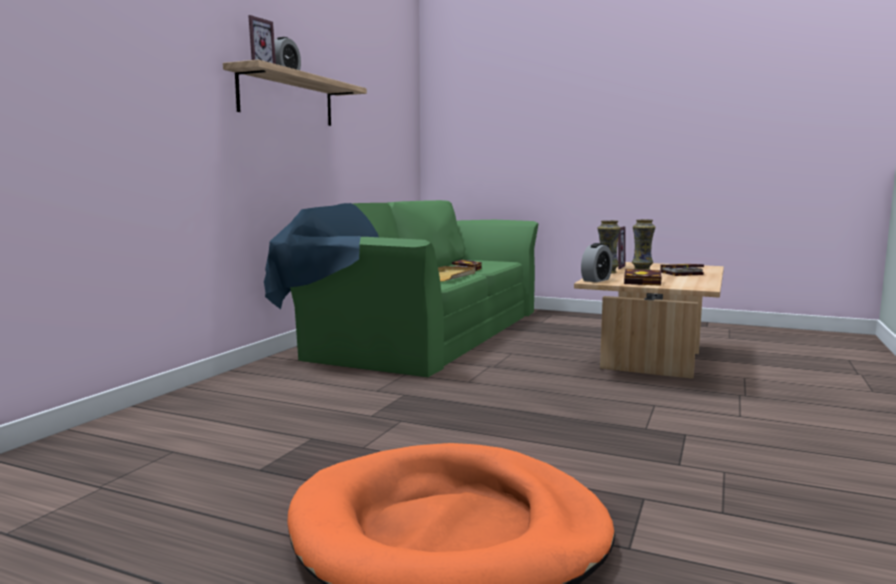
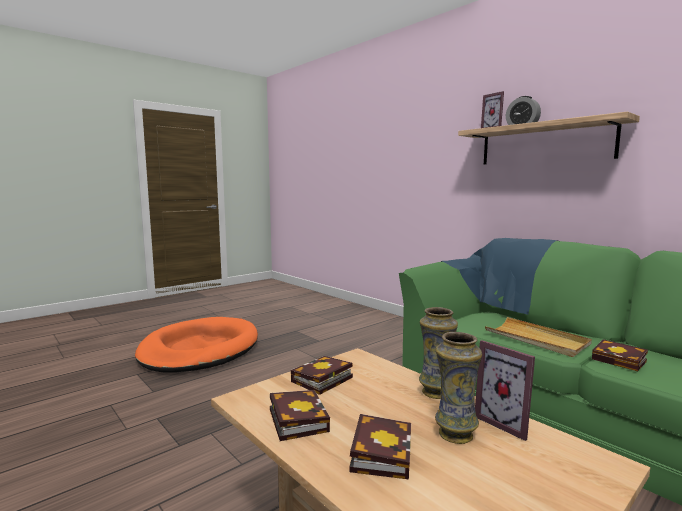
camera: 115 degrees right, 0 degrees up
(596, 280) = (365, 362): alarm clock -> none
(691, 281) = (296, 419): none -> book

